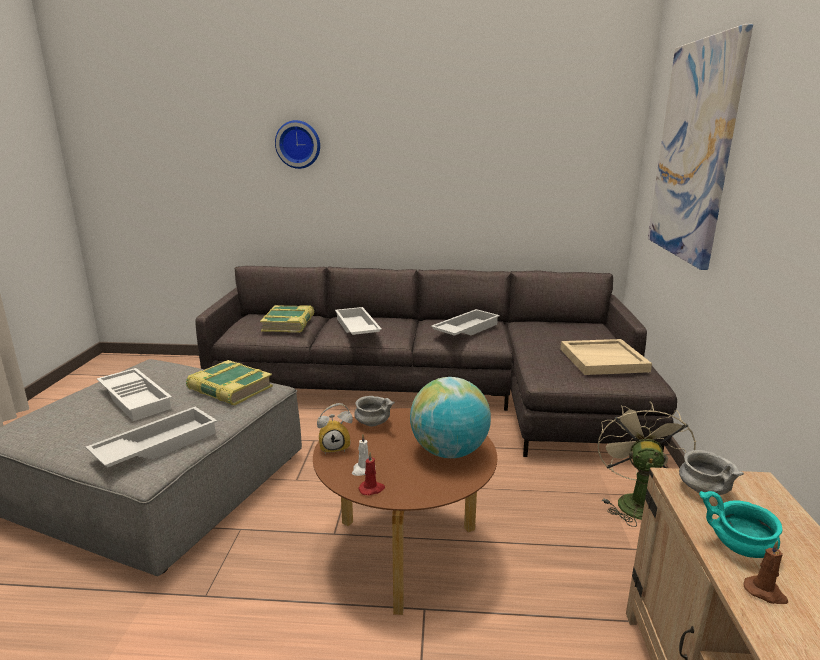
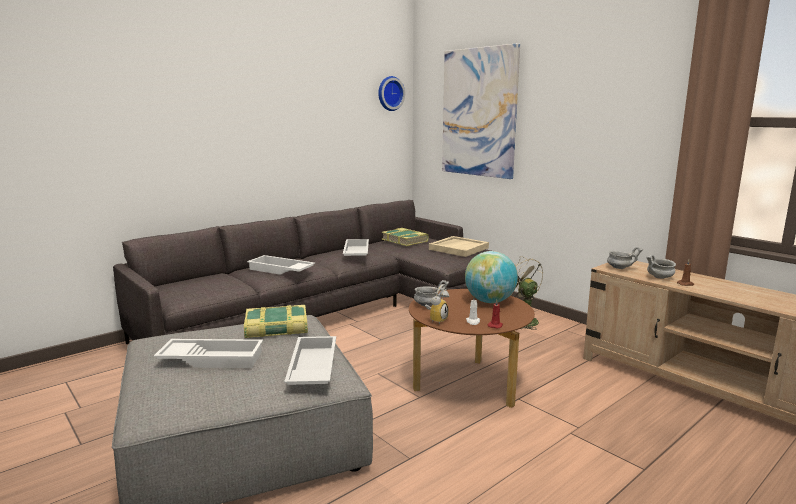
camera: 45 degrees left, 5 degrees down
(289, 324) = (217, 281): book -> book (405, 241)
(298, 144) = (172, 114): wall clock -> wall clock (389, 93)
(739, 548) = (659, 277): turquoise bowl -> grey bowl

